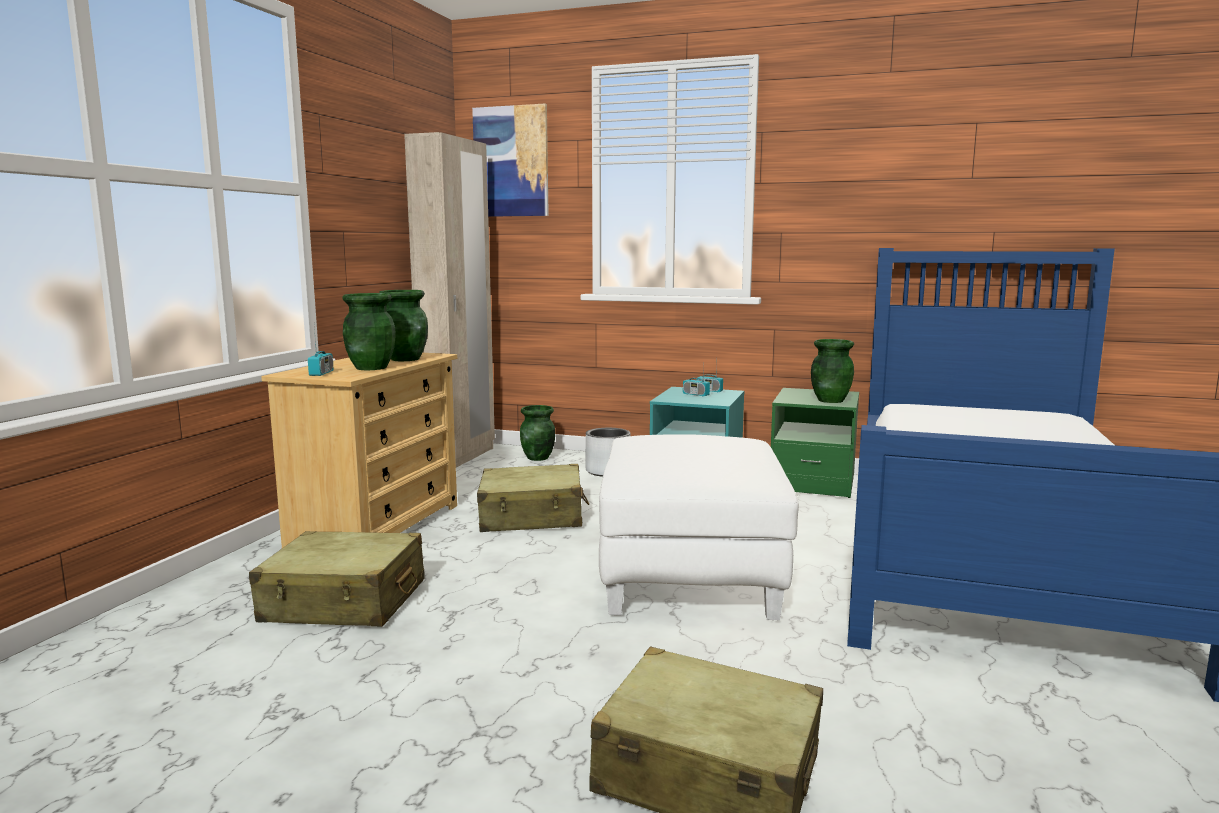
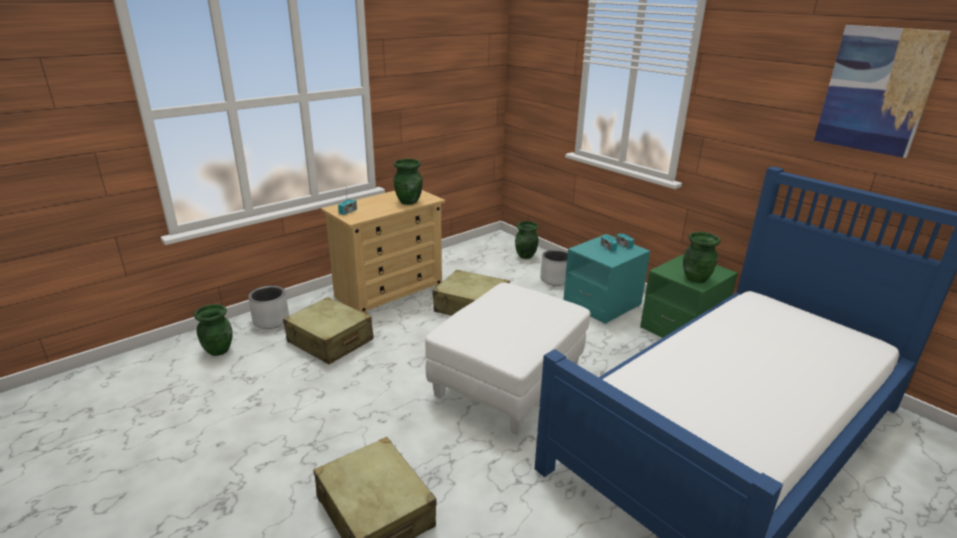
camera: 30 degrees right, 15 degrees up
(186, 605) = (271, 320): none -> grey planter
(371, 368) = (378, 210): green vase -> green vase (219, 350)
(459, 457) = (481, 244): beige wardrobe -> none
(511, 162) = (536, 50): picture -> picture (877, 90)

